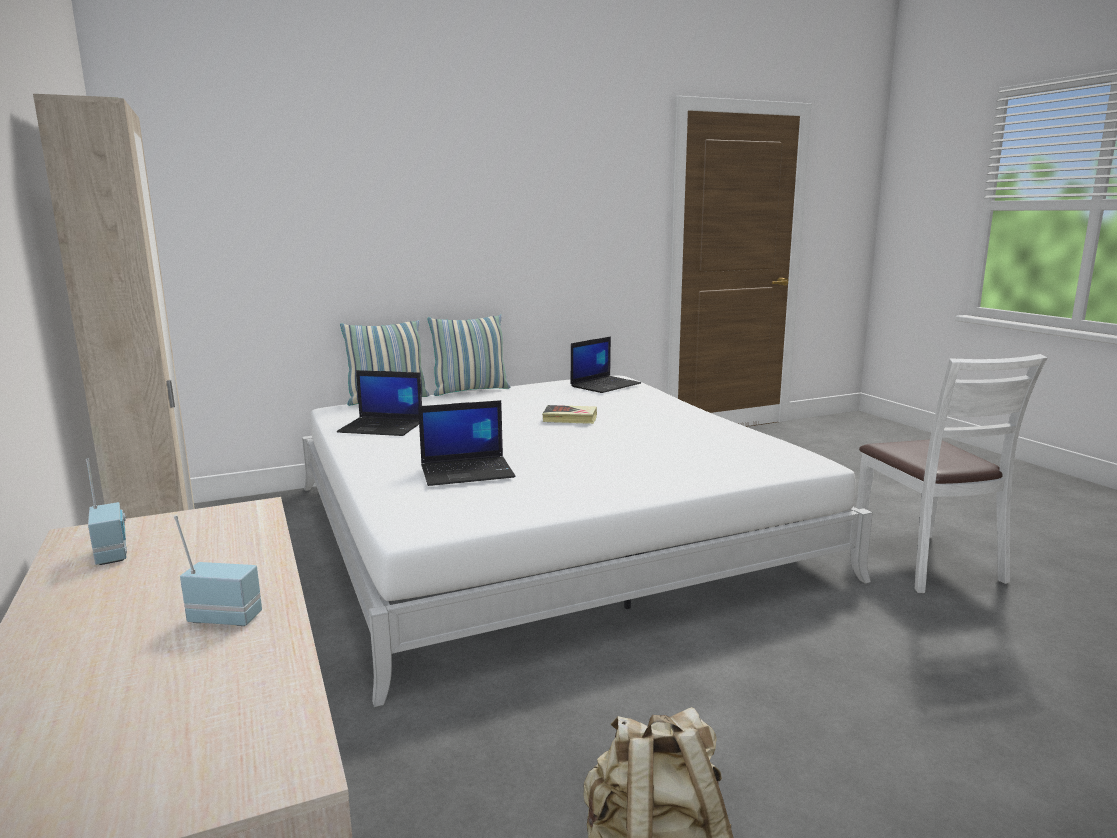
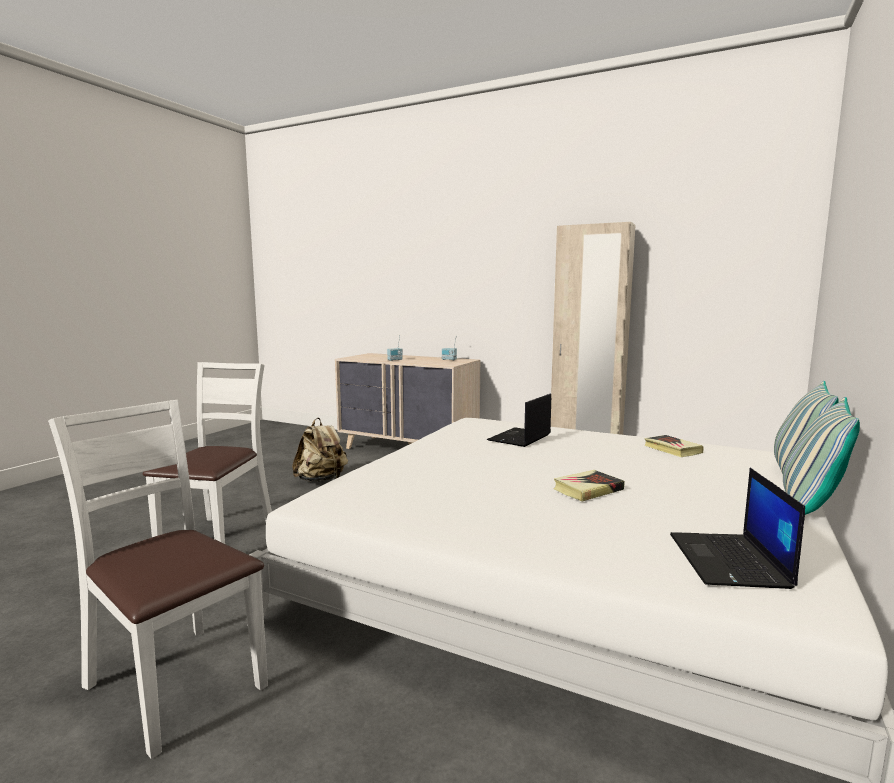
camera: 140 degrees right, 5 degrees down
(382, 427) = (672, 449): laptop -> book
(933, 725) = (218, 538): none -> white chair

